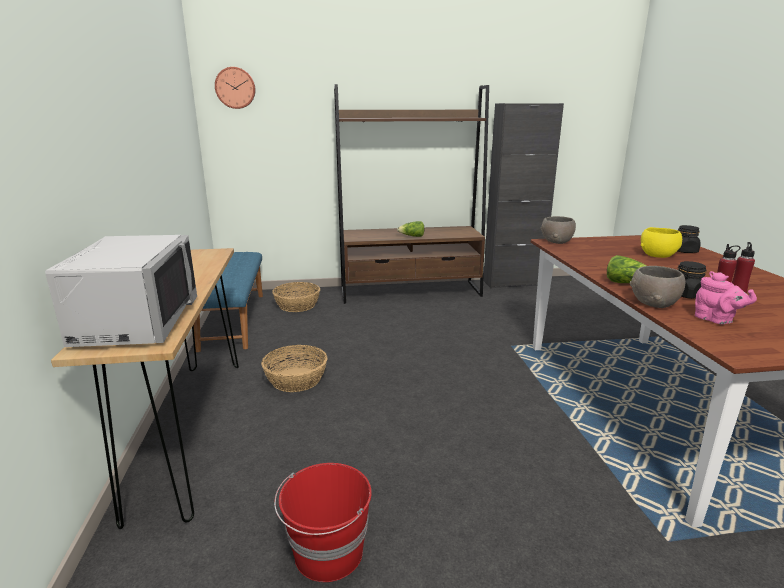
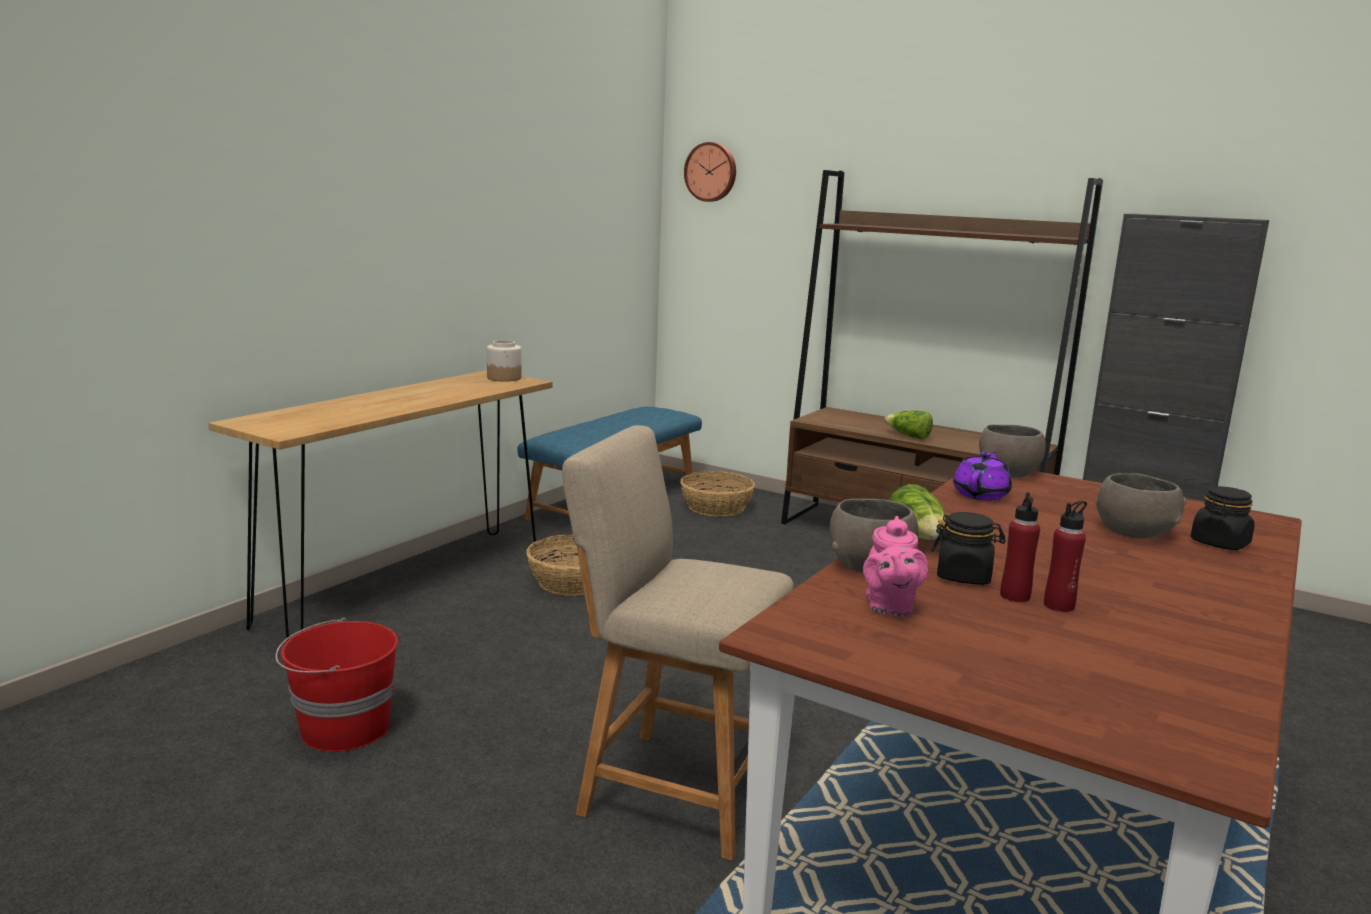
camera: 40 degrees right, 5 degrees down
(136, 322) = (311, 416): grey microwave -> none
(196, 253) = (504, 378): none -> jar
(539, 468) = (672, 787): none -> beige chair
(580, 254) = (981, 494): none -> purple teapot
(657, 255) = (1134, 532): yellow bowl -> grey bowl

